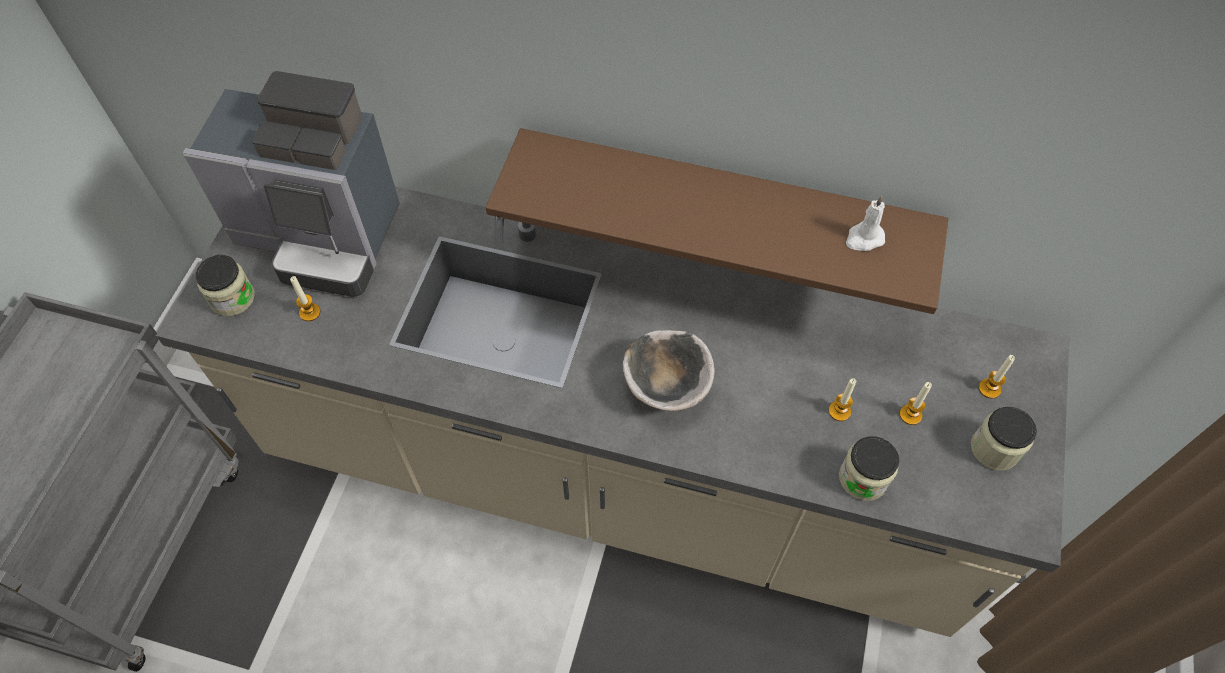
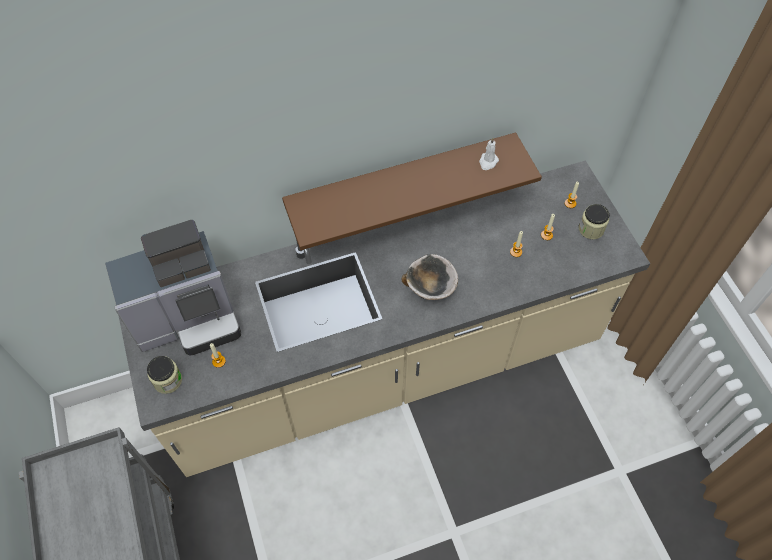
camera: 35 degrees left, 0 degrees up
(863, 478) = (548, 276): jar -> none

